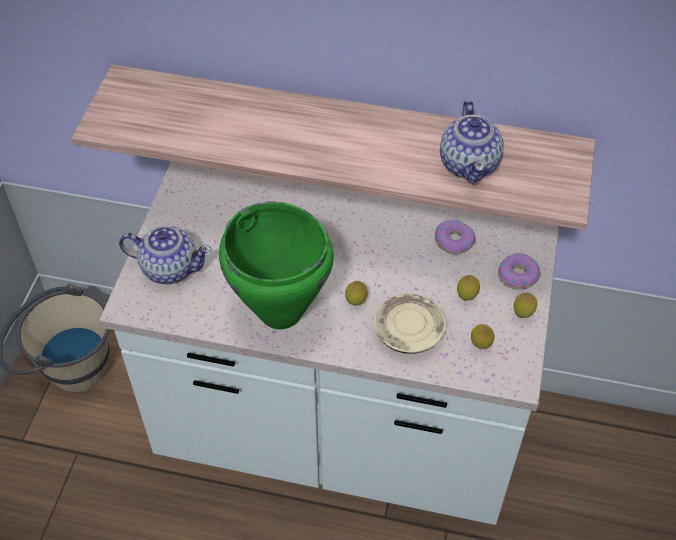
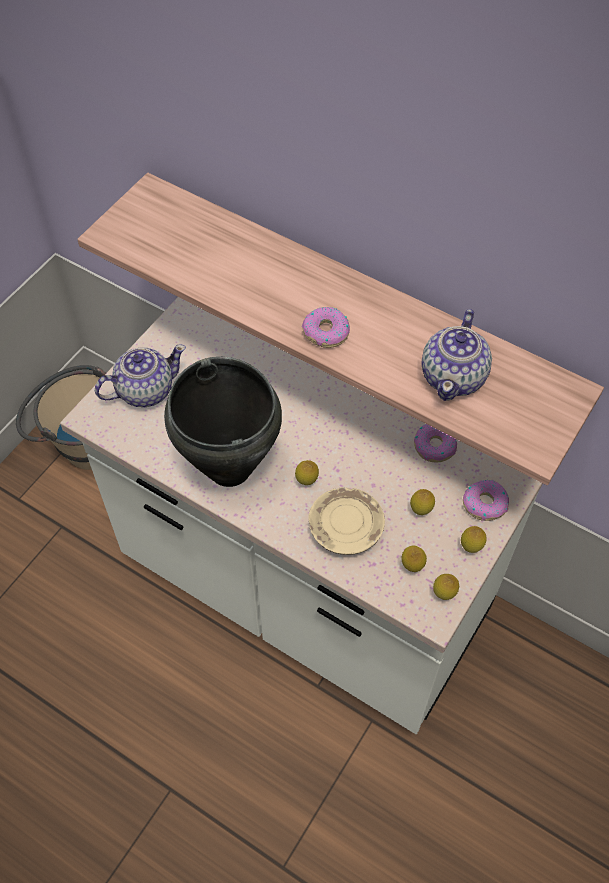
camera: 20 degrees right, 5 degrees up
(169, 268) = (144, 390): teapot -> teapot turned 60 degrees counterclockwise
(280, 313) = (229, 469): green cooking pot -> black cooking pot
(342, 157) = (326, 332): none -> donut
(517, 360) = (443, 594): none -> lemon

